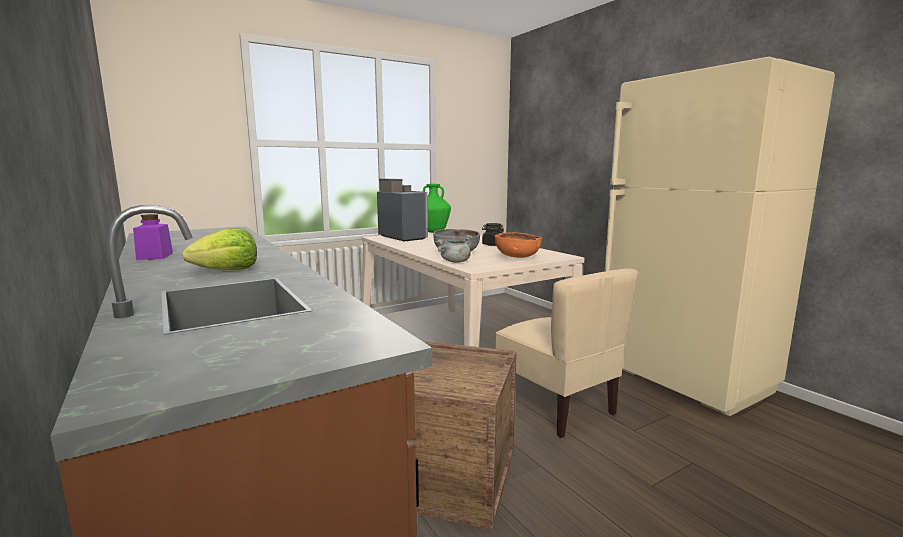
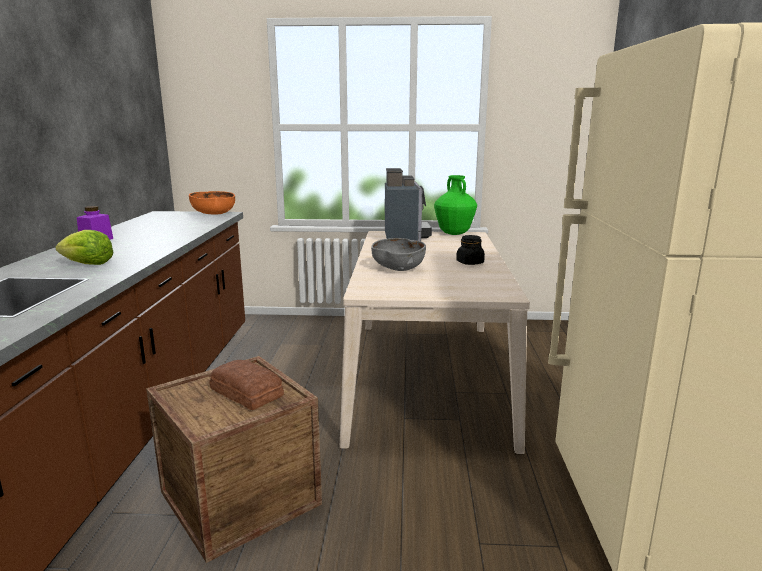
camera: 35 degrees right, 5 degrees up
(453, 364) = (247, 392): none -> bread
(455, 262) = (367, 280): grey cooking pot -> none
(517, 257) = (446, 286): orange bowl -> orange bowl (213, 214)
(556, 407) = (431, 479): beige chair -> none

